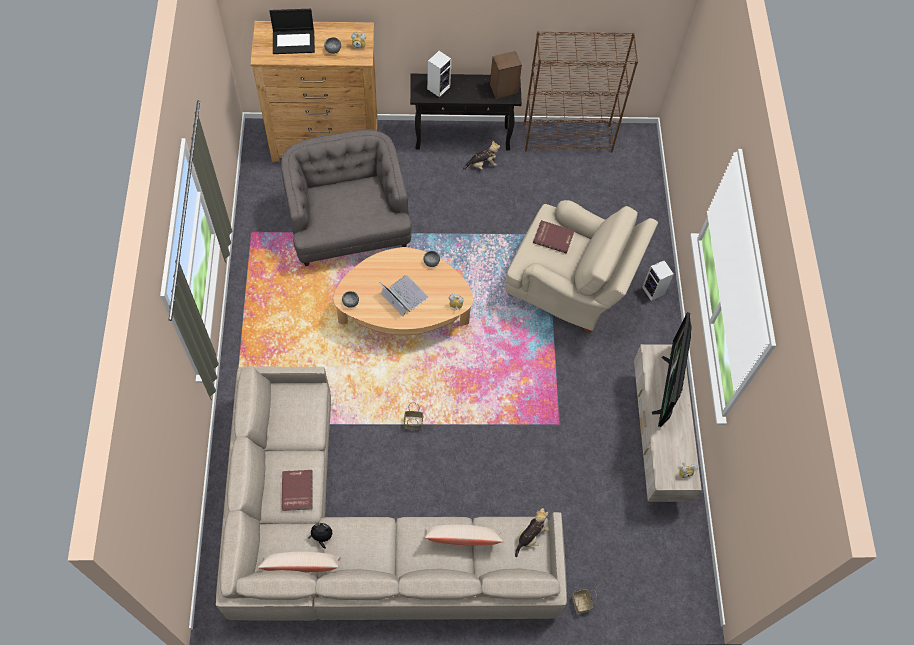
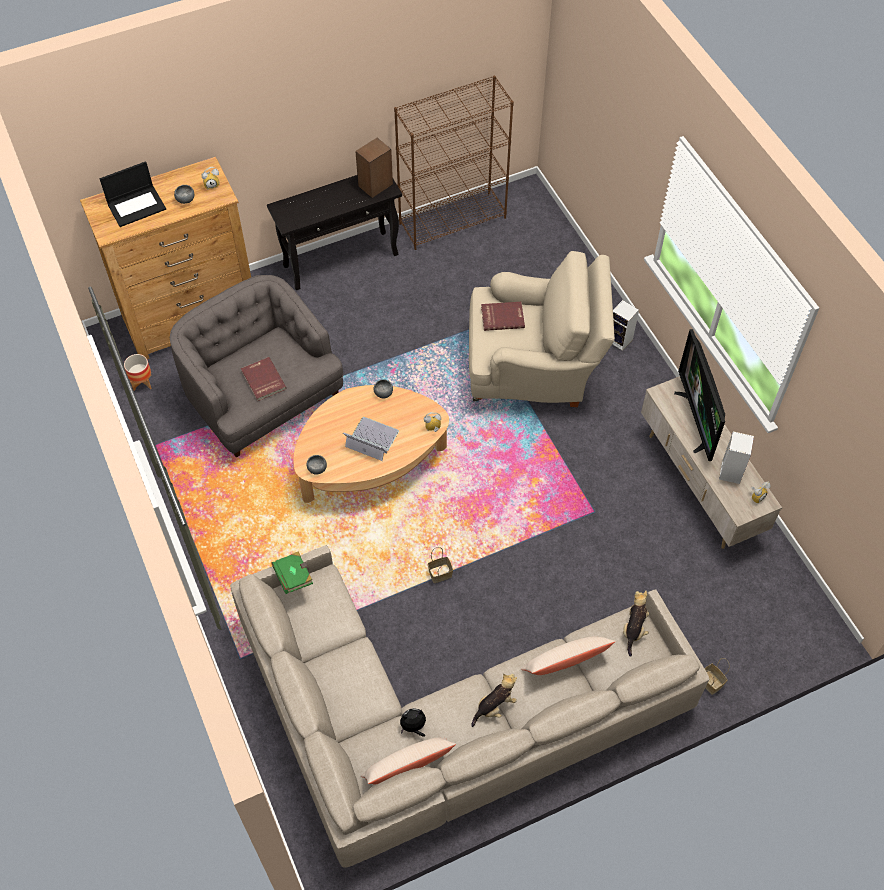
camera: 20 degrees left, 5 degrees down
(265, 178) = (142, 382): none -> planter
(287, 381) = (294, 576): none -> green book
(296, 490) = (360, 689): red book -> red book (262, 380)
(438, 87) = (305, 208): speaker -> speaker (730, 471)
(482, 164) = (376, 280): plush toy -> plush toy (495, 706)

